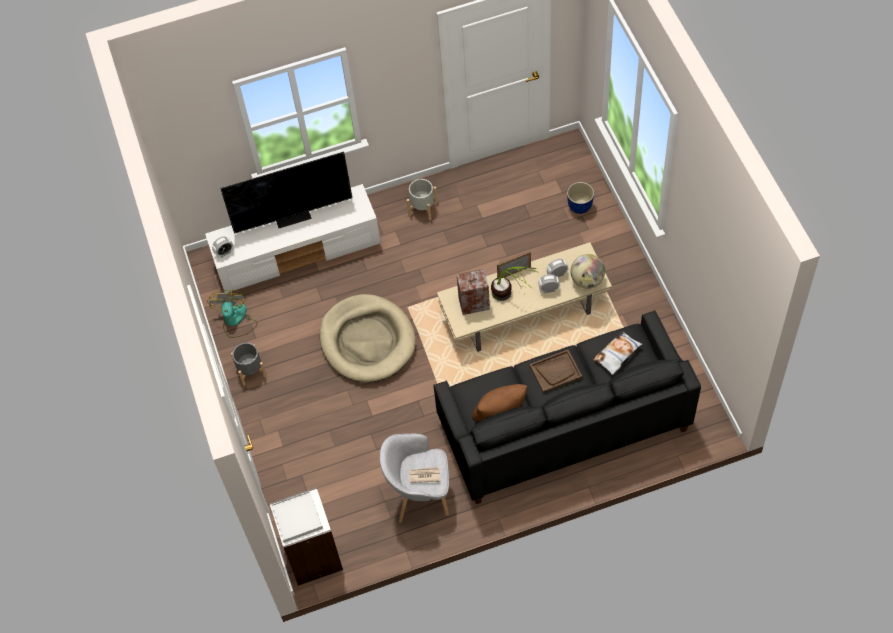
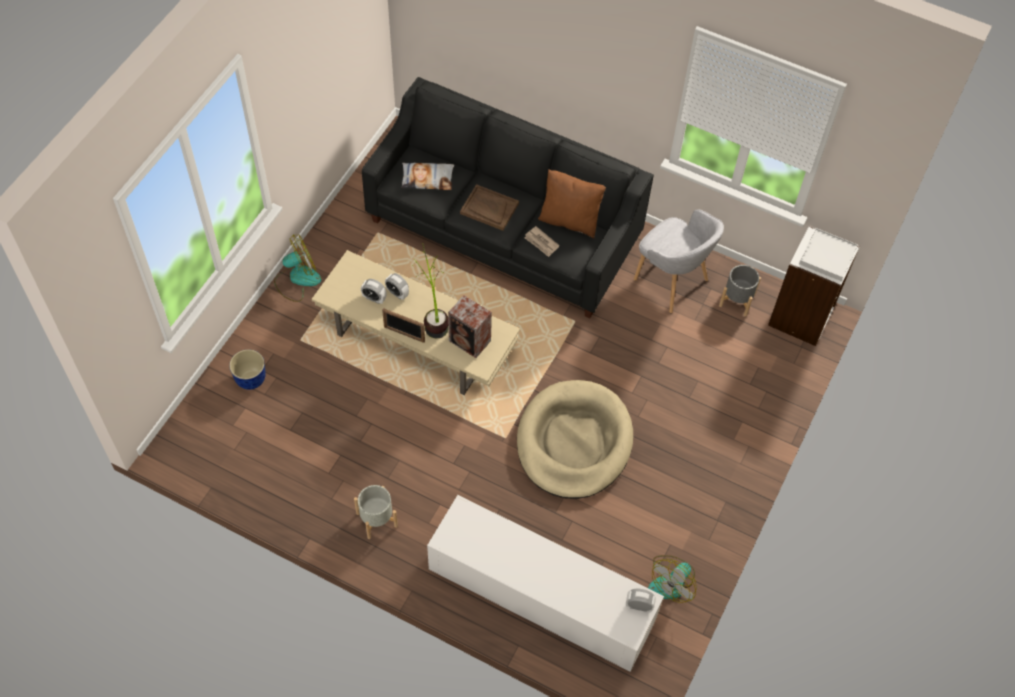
camera: 140 degrees left, 0 degrees up
(251, 371) = (706, 515): grey planter -> grey planter (737, 300)
(293, 216) = (530, 578): television -> none
(424, 475) = (676, 239): newspaper -> newspaper (541, 242)
(587, 280) = (358, 271): globe -> none
(636, 277) = (297, 279): none -> fan

